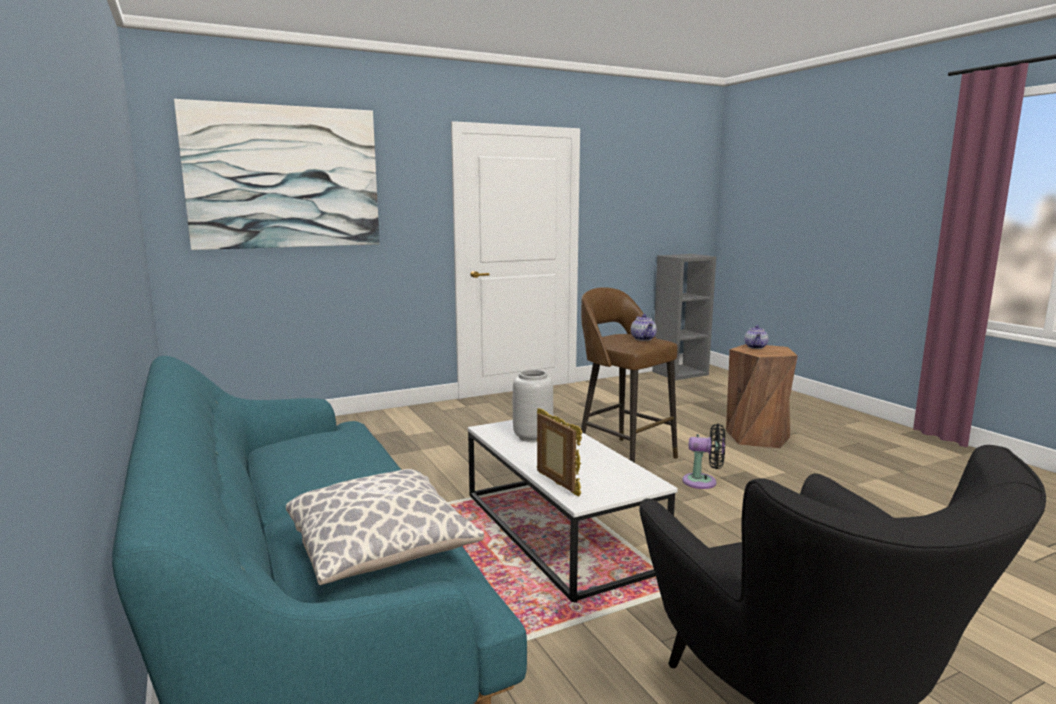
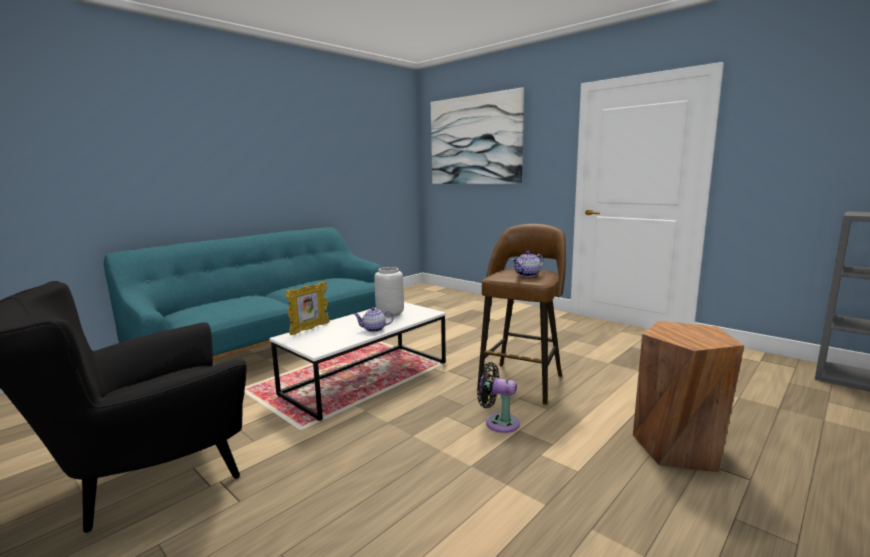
camera: 70 degrees right, 0 degrees up
(383, 552) = (210, 309): pillow -> none
(703, 482) = (498, 422): black fan -> black fan turned 120 degrees clockwise
(756, 347) = (697, 330): teapot -> teapot (374, 329)

